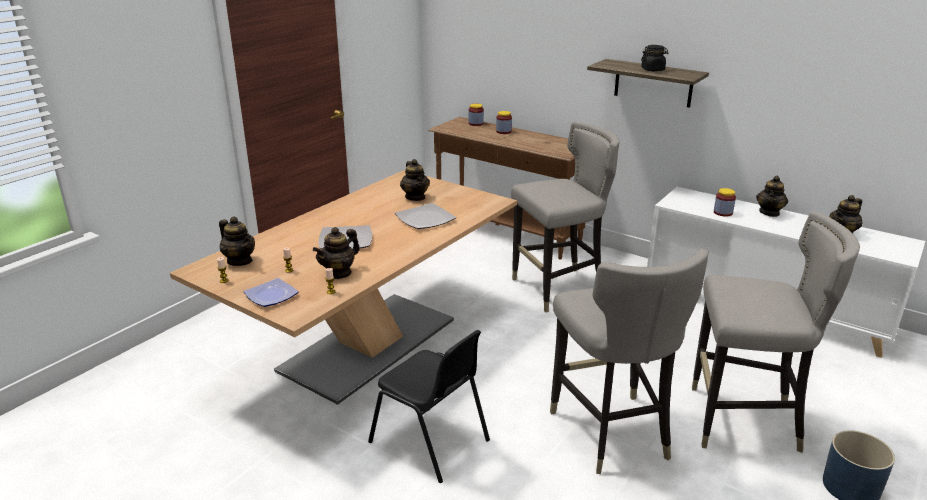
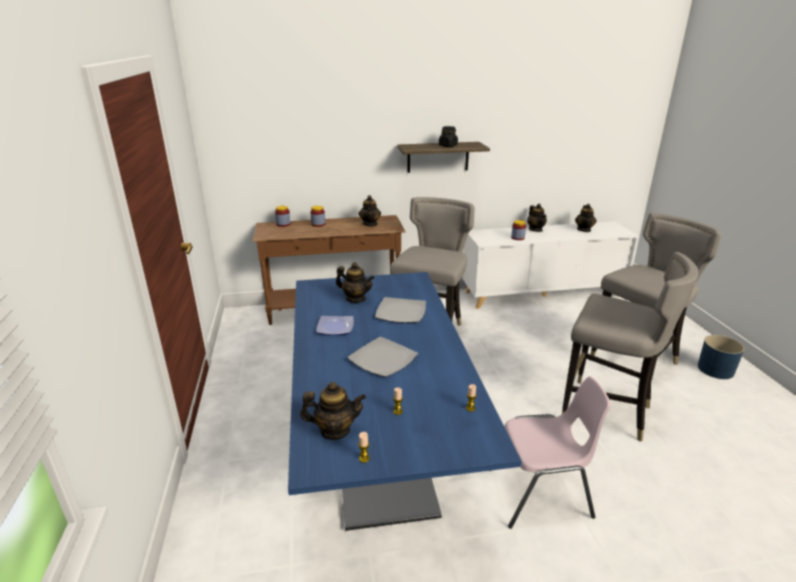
camera: 45 degrees left, 0 degrees up
(272, 295) = (435, 442): plate -> plate (335, 327)
(339, 273) = (439, 389): teapot -> teapot (370, 224)
(369, 345) = (381, 452): beige dining table -> blue dining table
(431, 442) = (541, 494): black chair -> pink chair

